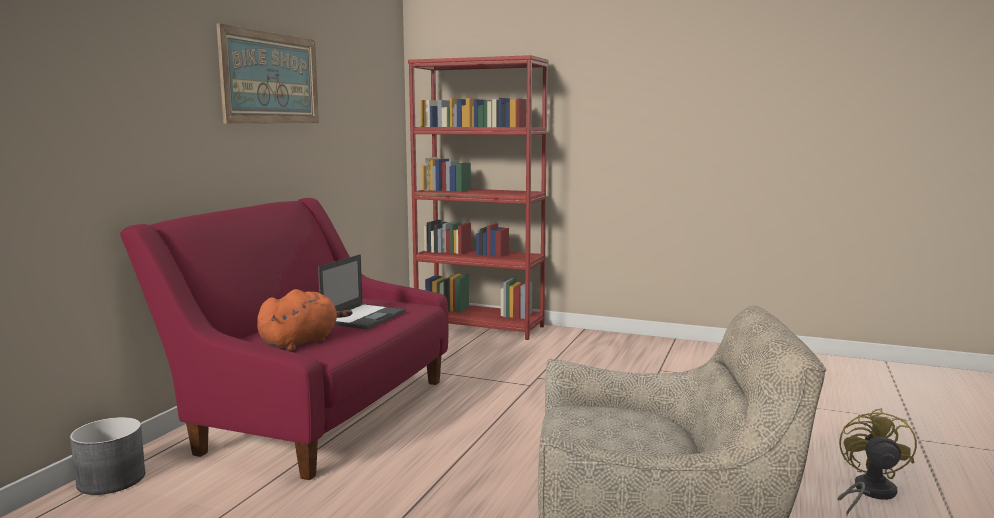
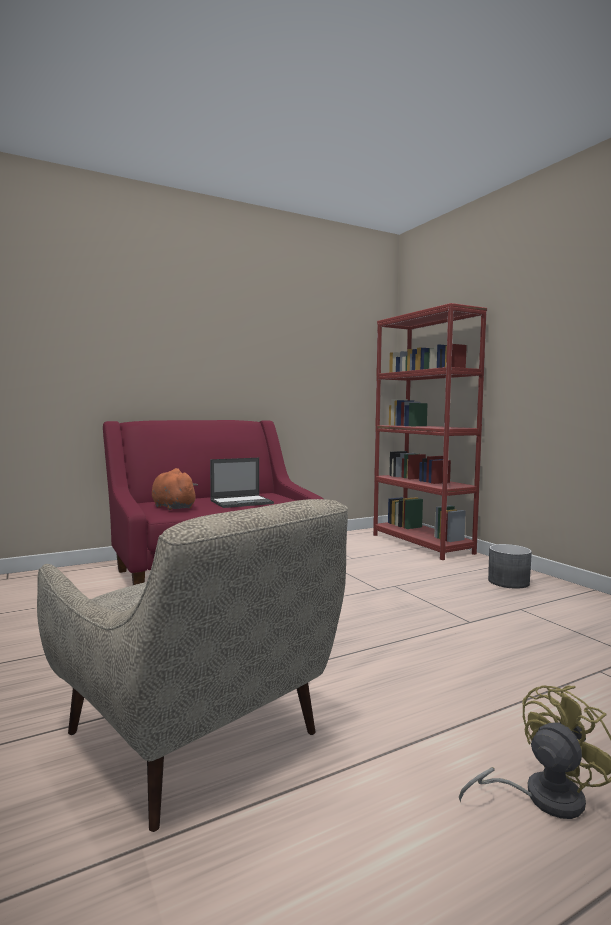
camera: 40 degrees right, 5 degrees down
(111, 479) = (70, 571): grey planter -> grey planter (508, 582)
(271, 78) = (243, 336): picture -> none
(301, 342) = (172, 507): orange plush toy -> orange plush toy turned 120 degrees counterclockwise

